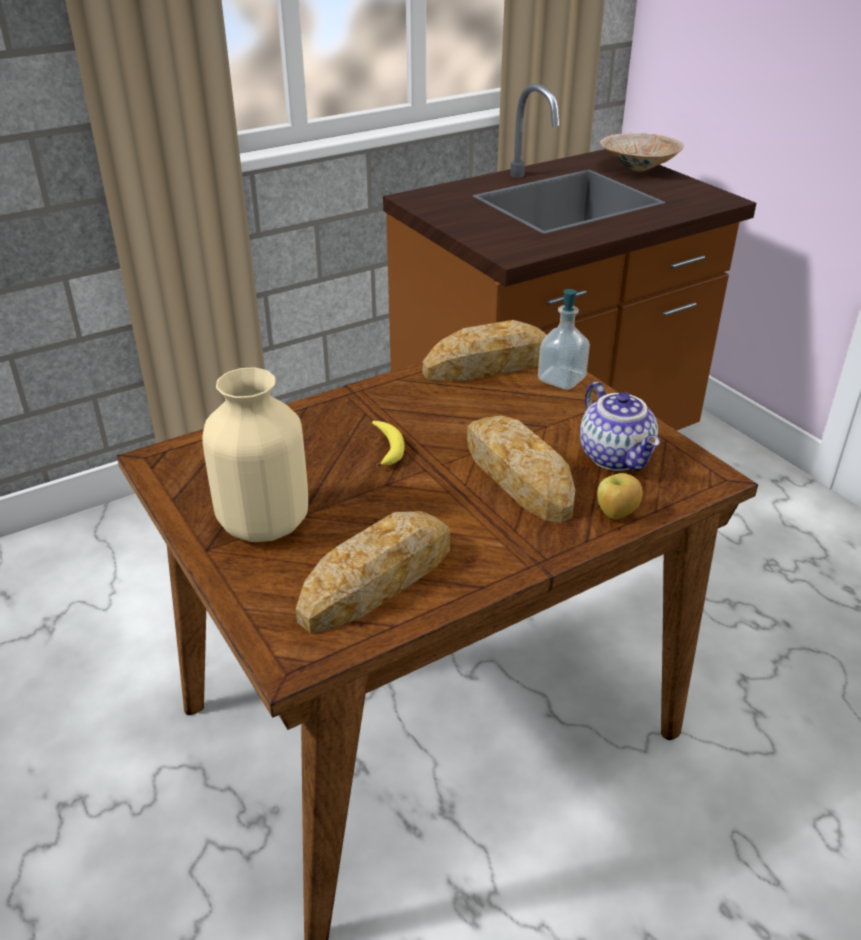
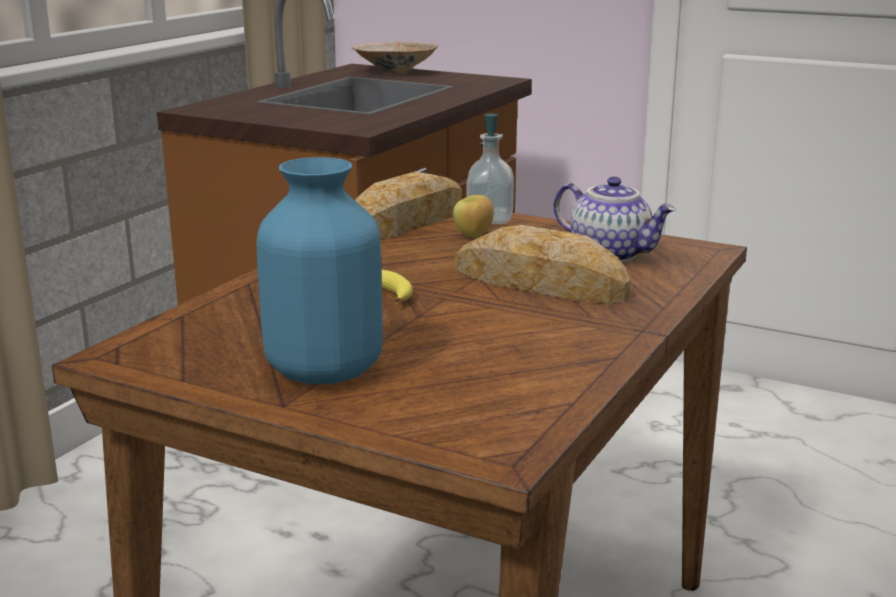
camera: 30 degrees left, 15 degrees down
(263, 522) = (322, 370): beige vase -> blue vase
(377, 580) = (508, 378): bread -> none
(616, 514) = (663, 286): apple -> apple (473, 236)

